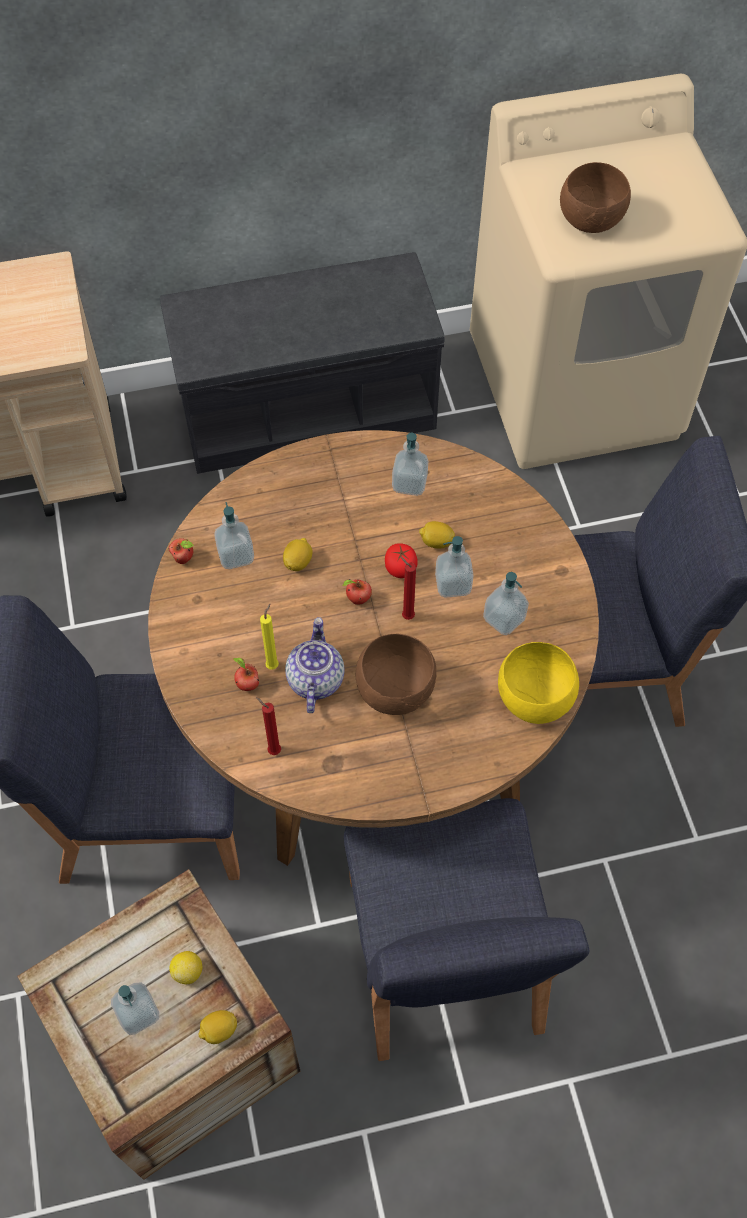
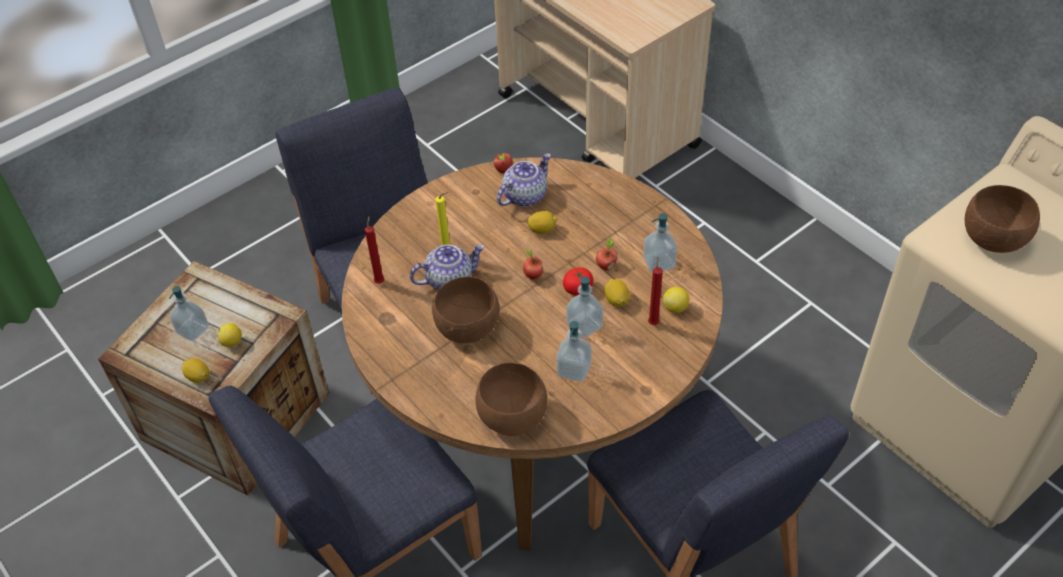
camera: 65 degrees right, 10 degrees down
(236, 555) = (524, 195): soap dispenser -> teapot
(247, 684) = (423, 246): apple -> apple (606, 266)
(308, 406) = (793, 253): grey bench -> none
(406, 615) = (537, 309): red candle -> red candle (653, 322)
(475, 498) = (675, 307): none -> lemon
(532, 699) = (511, 416): yellow bowl -> brown bowl

